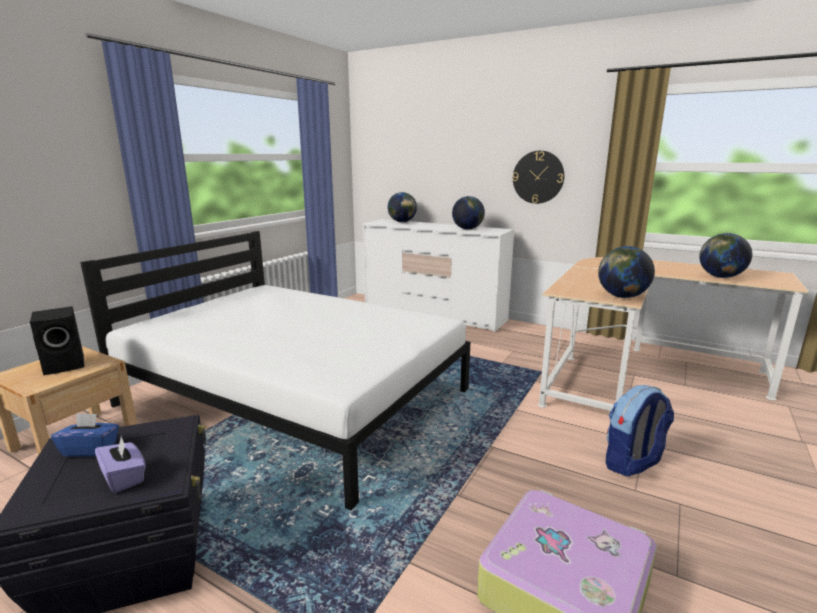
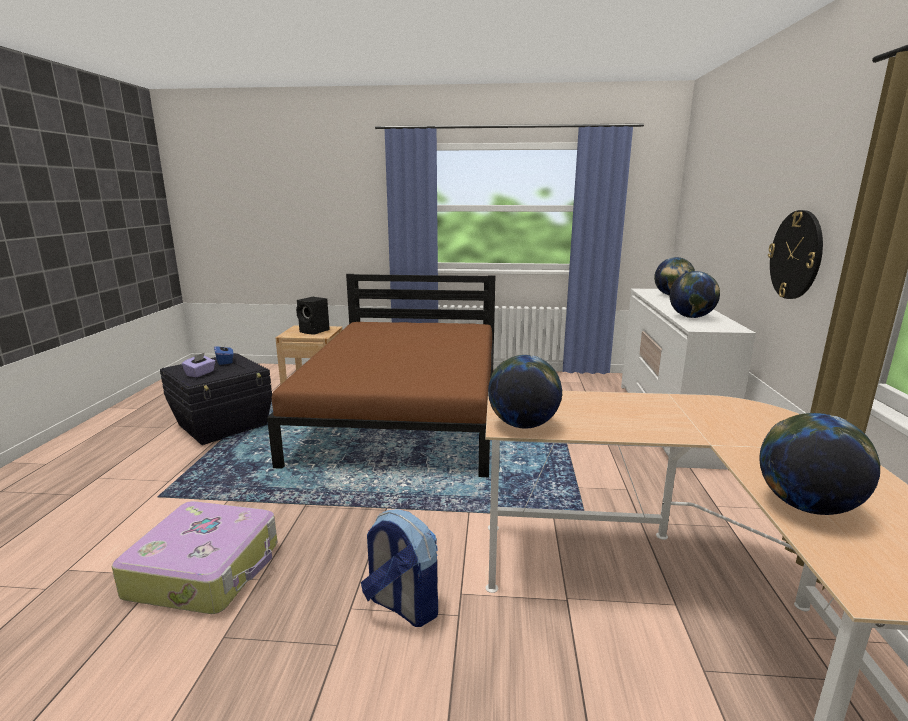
camera: 65 degrees right, 0 degrees up
(296, 397) = (405, 412): white bed -> brown bed

